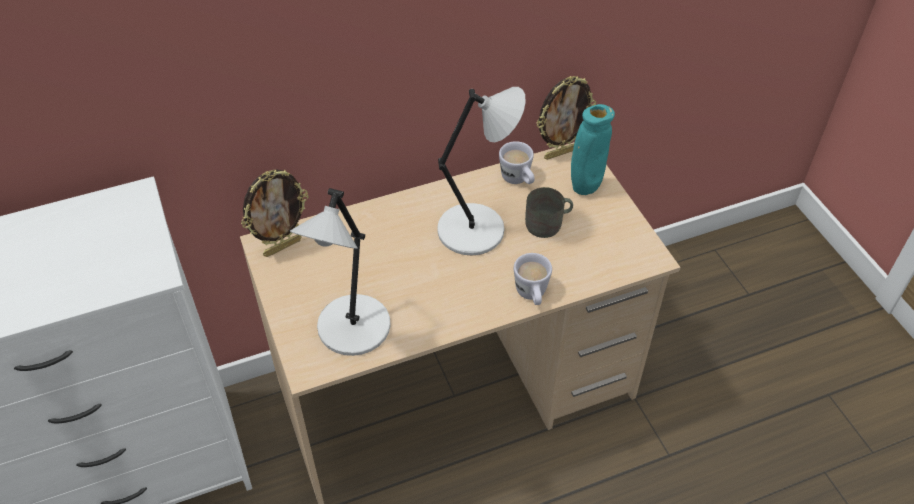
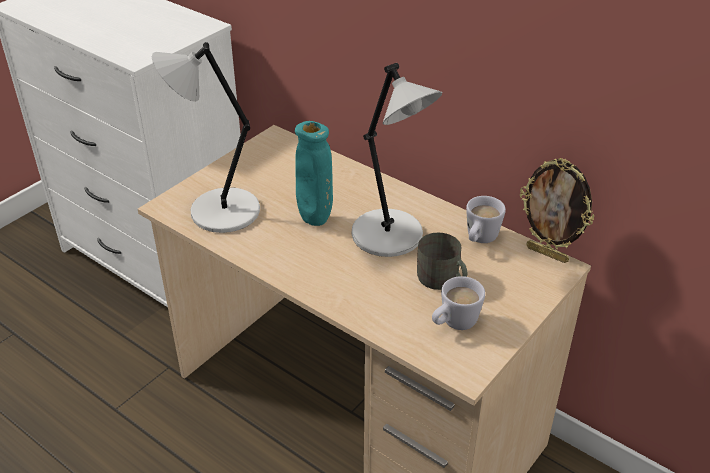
camera: 60 degrees right, 10 degrees down
(282, 247) = (279, 146): picture frame -> none
(532, 295) = (339, 301): white mug -> white mug (454, 324)
(585, 188) = (516, 287): turquoise vase -> turquoise vase (315, 220)

